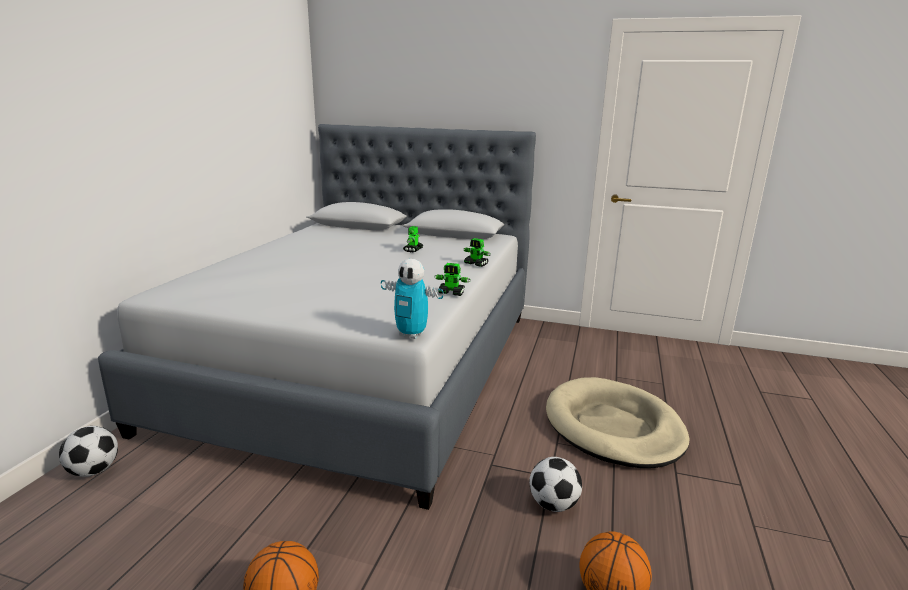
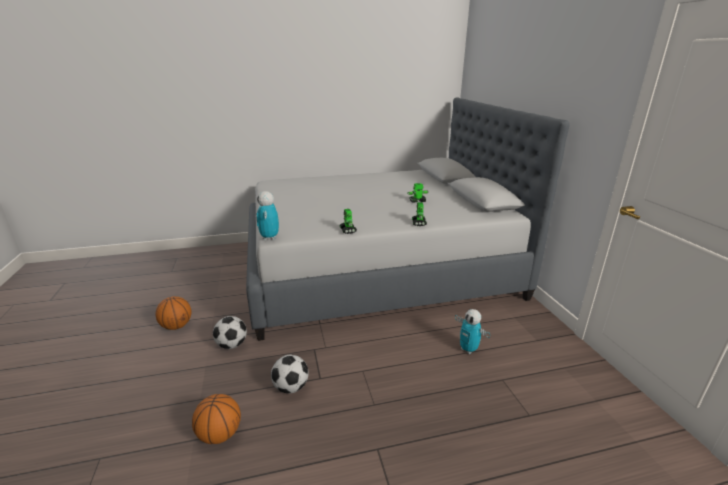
camera: 60 degrees right, 5 degrees up
(94, 471) = (233, 250): football -> football (232, 345)
(566, 374) = (468, 349): none -> toy robot
(613, 427) = (412, 396): beige dog bed -> none

